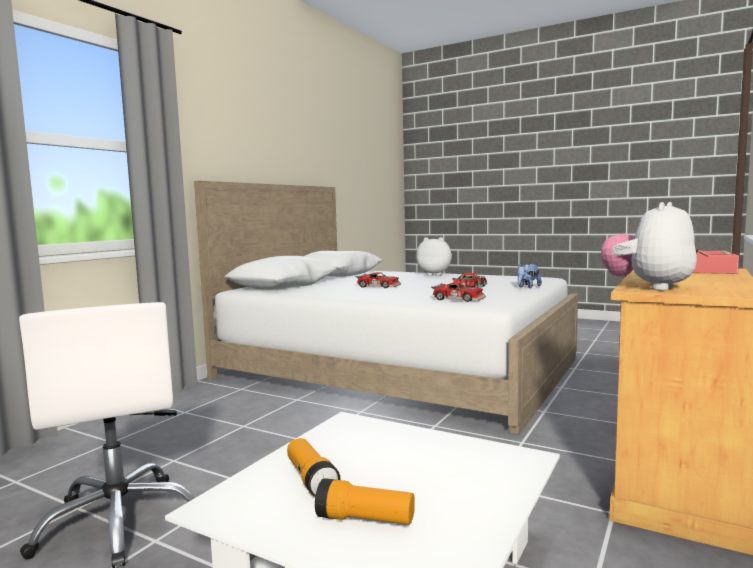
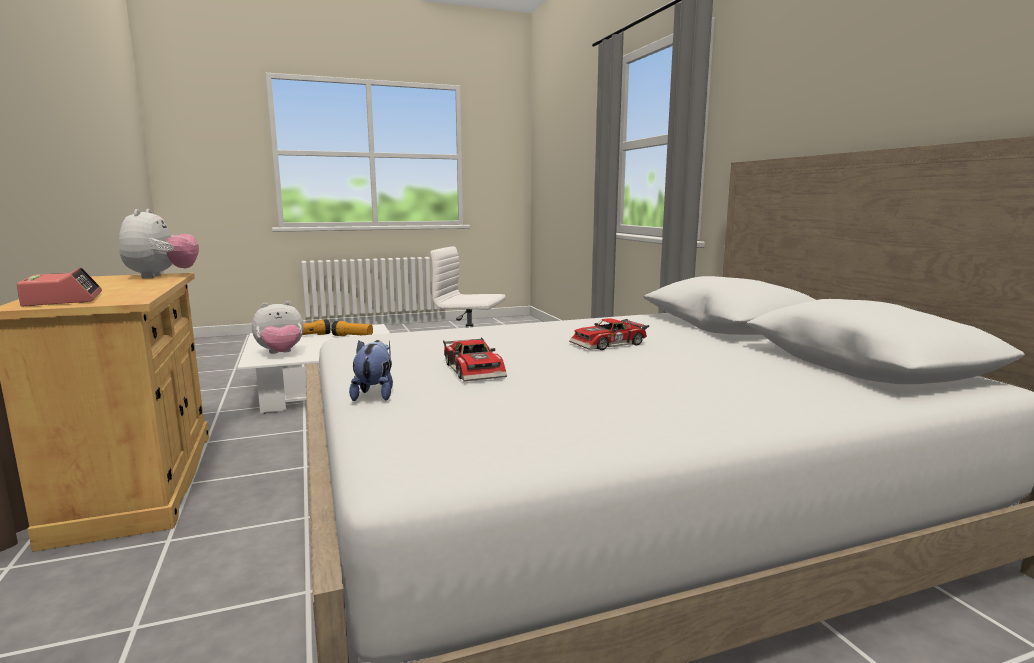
camera: 130 degrees right, 5 degrees up
(435, 274) = (715, 410): plush toy -> plush toy (281, 353)
(459, 299) = (418, 342): toy car -> none

